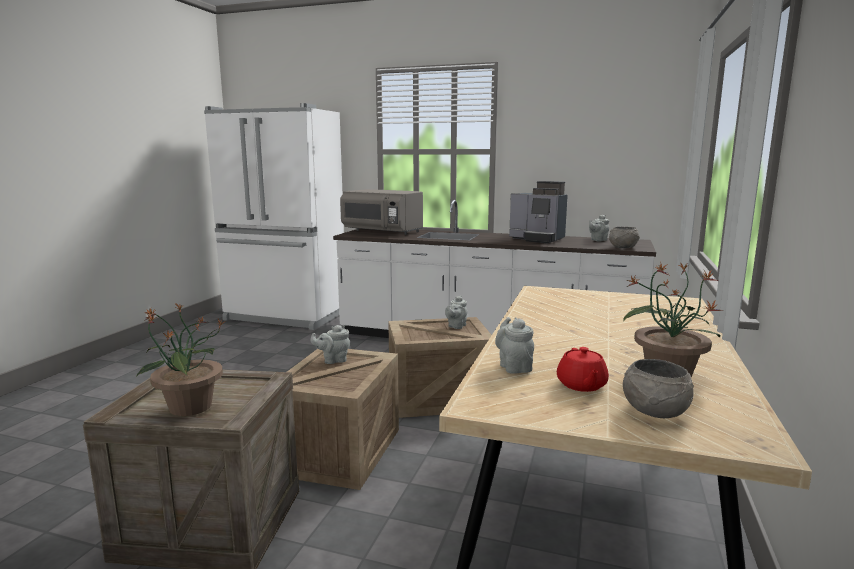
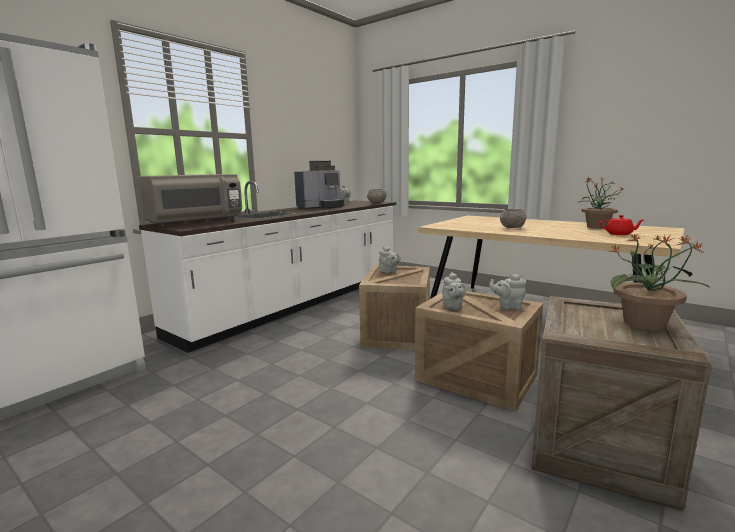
camera: 70 degrees left, 0 degrees up
(514, 366) = (597, 238): grey teapot -> grey teapot (508, 306)
(654, 411) = (645, 231): grey bowl -> grey bowl (512, 227)

